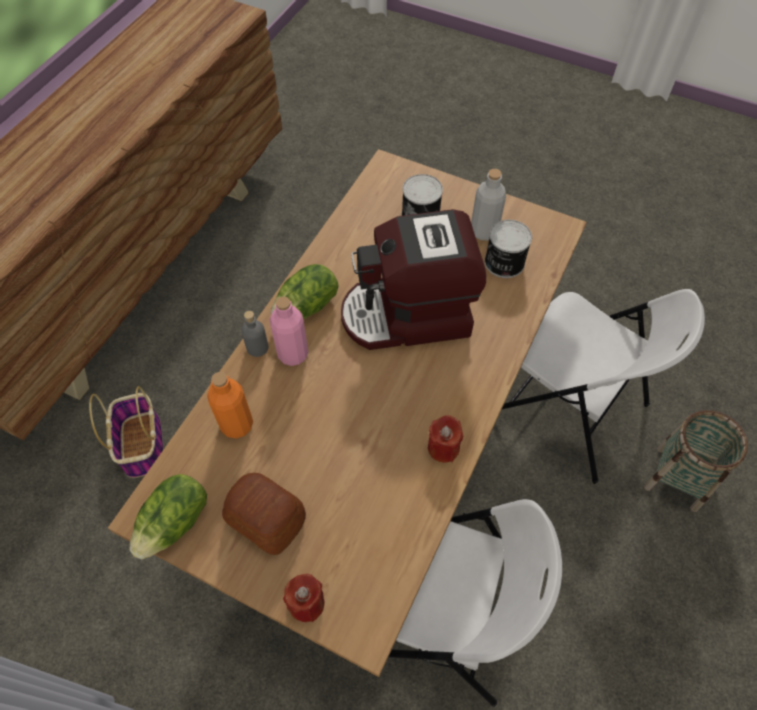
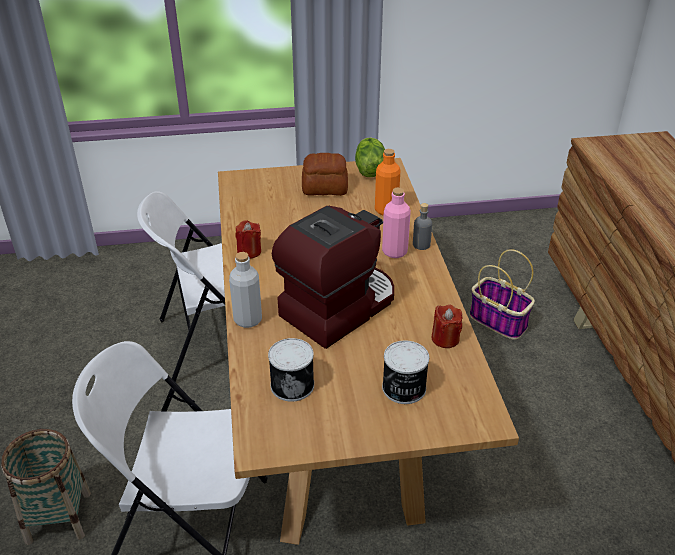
camera: 145 degrees right, 20 degrees down
(306, 603) = (273, 174): red candle -> red candle (445, 339)
(307, 307) = (417, 279): lettuce -> none
(484, 231) = (333, 404): grey bottle -> grey bottle (248, 319)

